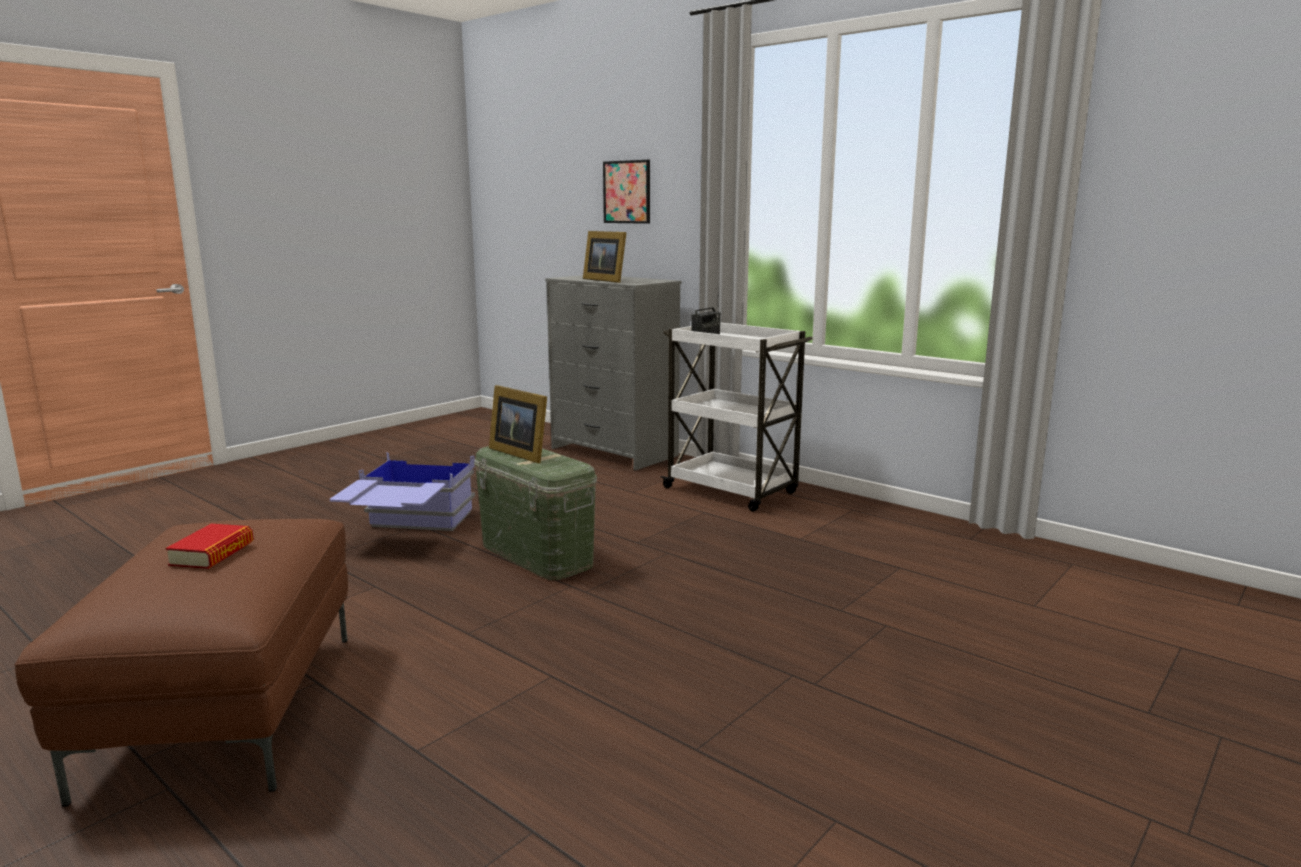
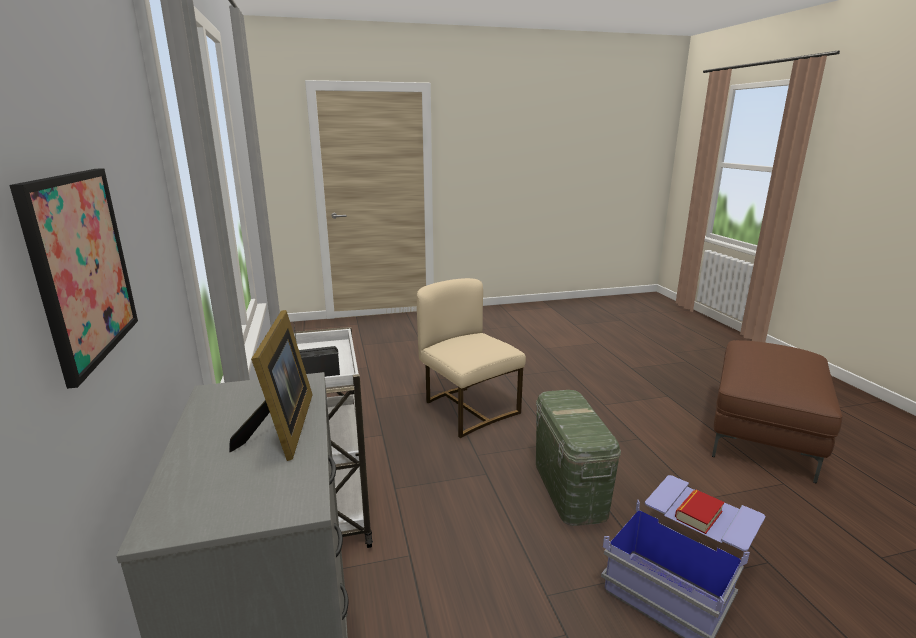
camera: 145 degrees left, 5 degrees up
(212, 553) = (773, 357): book -> book (698, 515)
(520, 453) = (583, 424): picture frame -> none
(758, 594) = (468, 409): none -> beige chair

